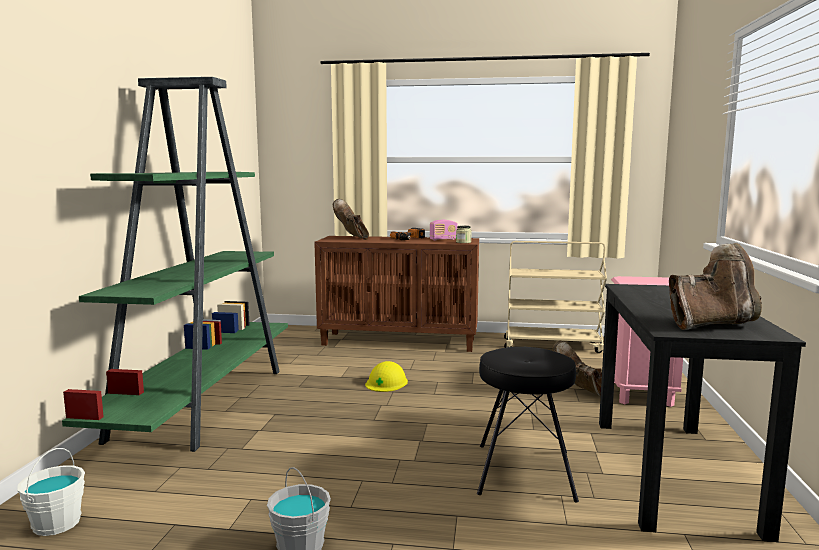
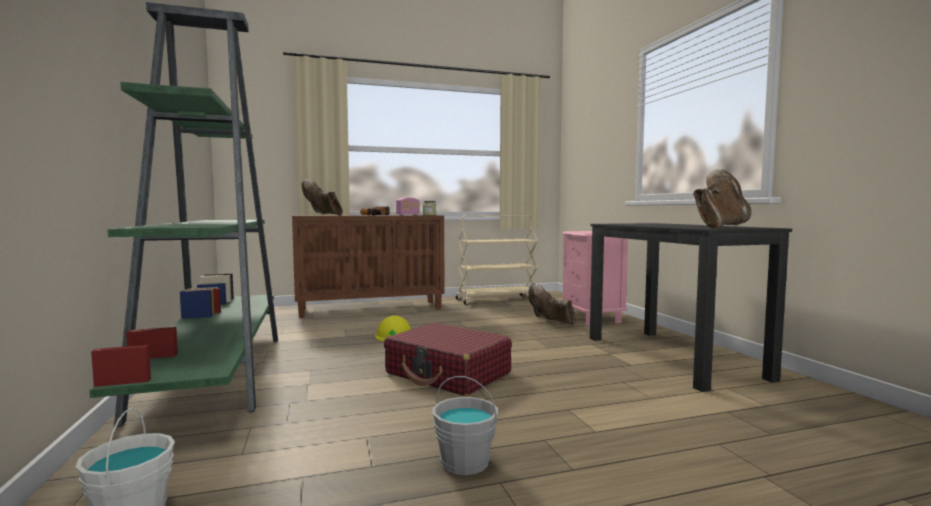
camera: 25 degrees left, 5 degrees down
(388, 443) = (448, 373): none -> red suitcase
(523, 471) = (578, 373): black stool -> none

